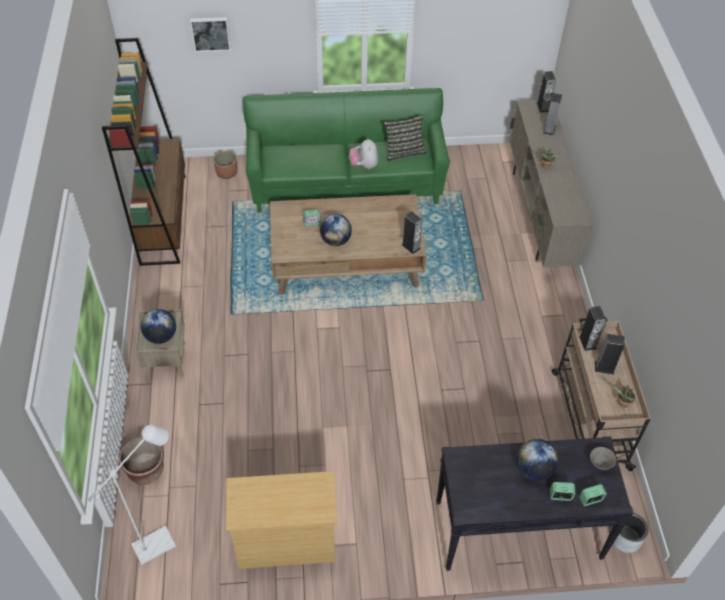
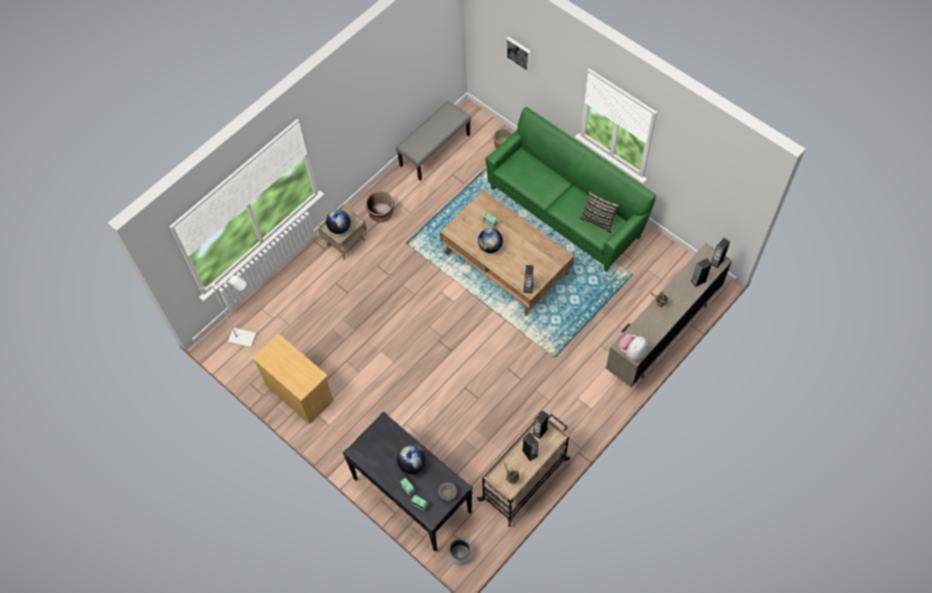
camera: 50 degrees right, 10 degrees up
(146, 470) = (276, 296): brown planter -> brown planter (381, 213)
(163, 218) = (435, 150): brown bookcase -> grey bench
(364, 165) = (562, 210): plush toy -> plush toy (631, 352)

